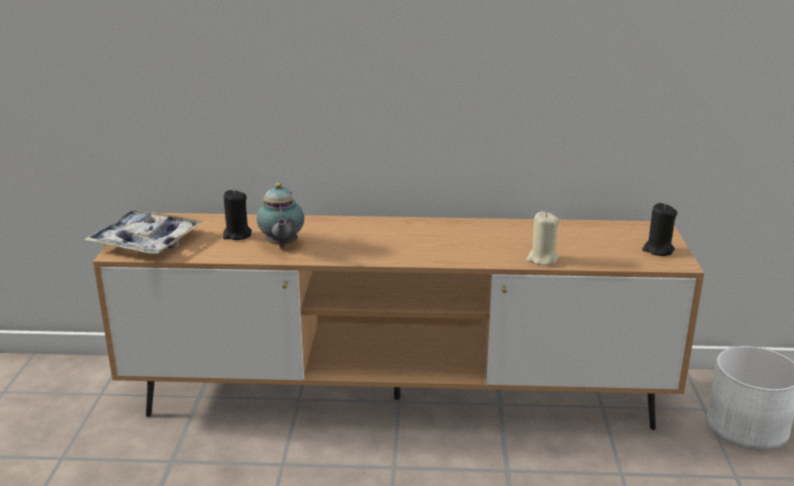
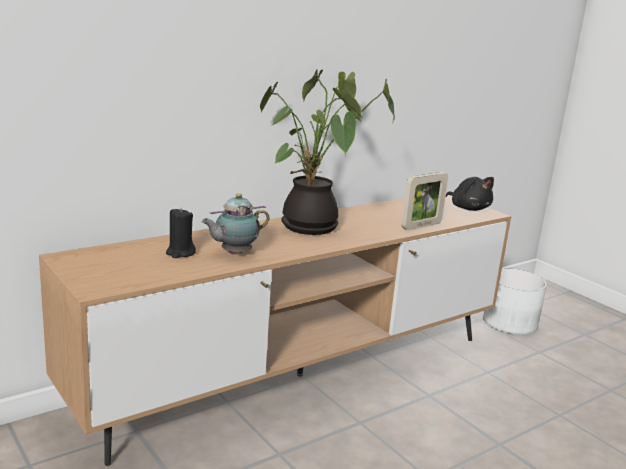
camera: 40 degrees left, 5 degrees down
(146, 242) = (104, 275): tray -> none
(281, 246) = (234, 253): teapot -> teapot turned 105 degrees clockwise
(406, 236) = (312, 228): none -> potted plant
(542, 259) = (421, 226): beige candle -> picture frame
(658, 250) = (469, 208): black candle -> black plush toy

